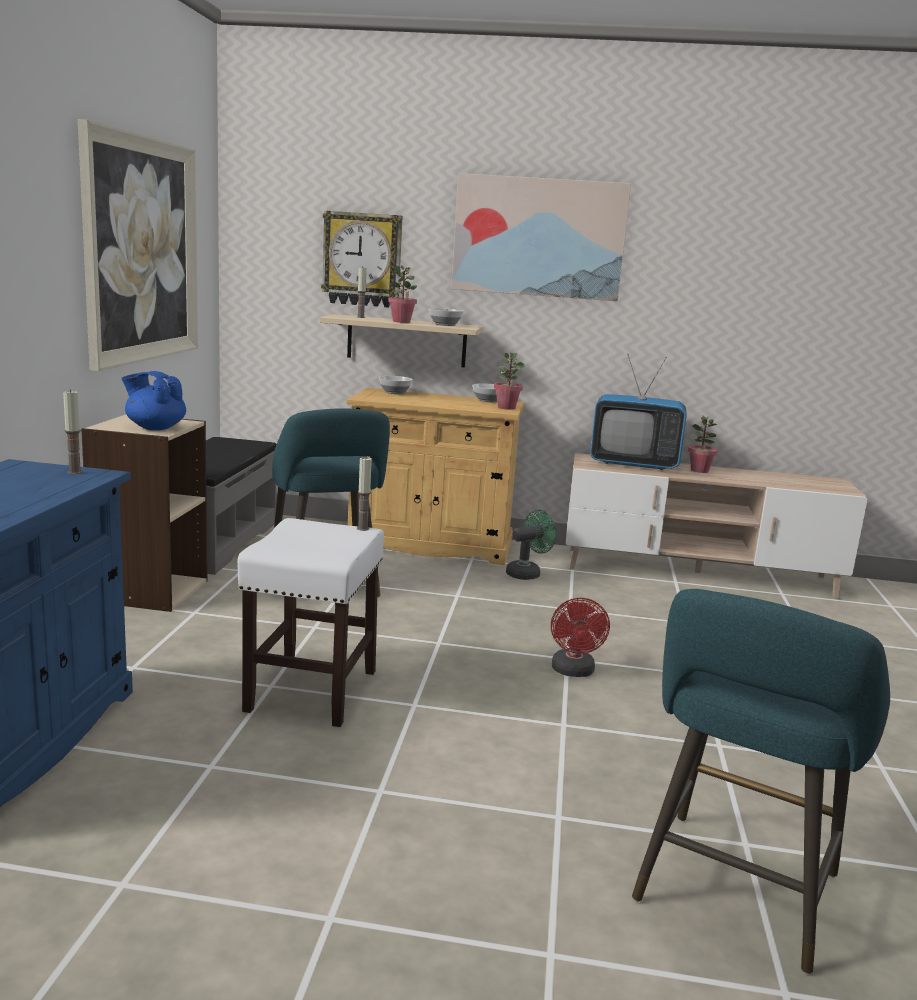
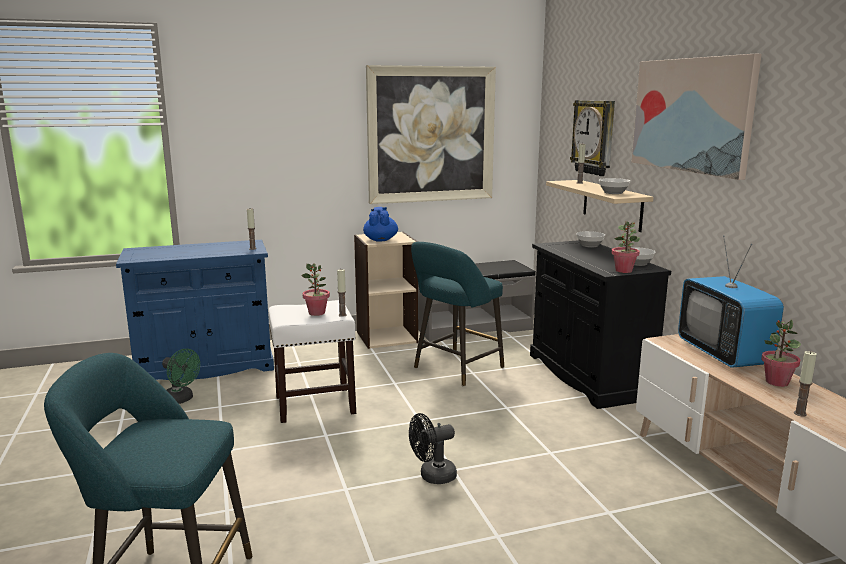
camera: 65 degrees right, 0 degrees up
(401, 322) = (588, 188): potted plant -> potted plant (317, 313)
(429, 544) = (588, 376): beige cabinet -> black cabinet
(527, 573) = (596, 421): green fan -> green fan (181, 399)
(573, 672) = (432, 476): red fan -> black fan
(757, 482) = (800, 413): none -> candle

